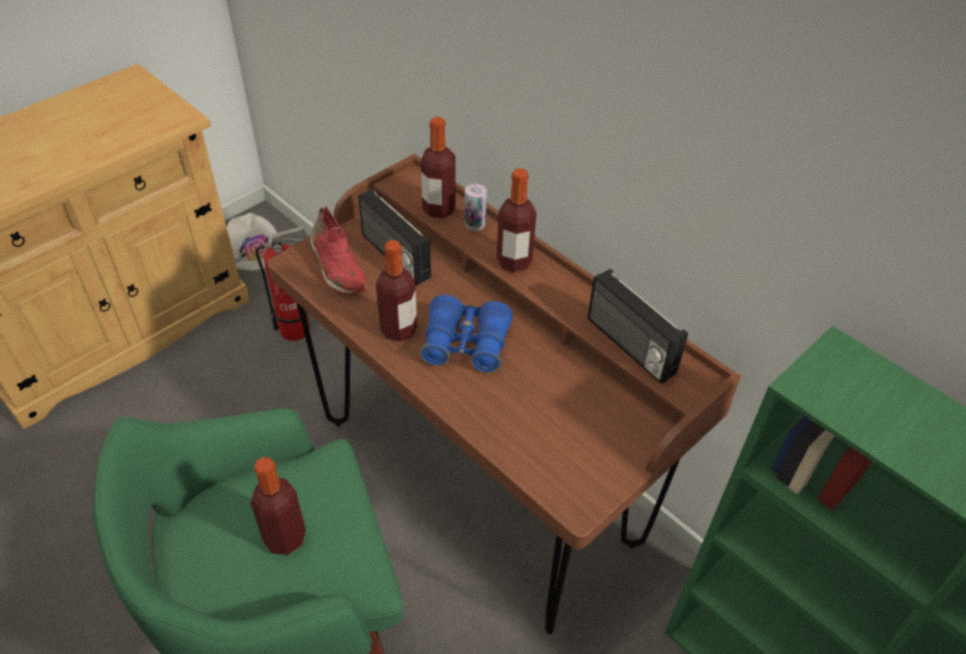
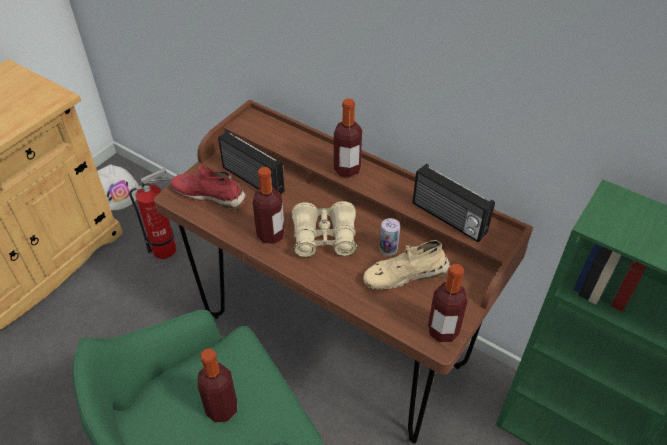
camera: 10 degrees left, 0 degrees up
(337, 267) = (210, 195): red shoe -> red shoe turned 150 degrees clockwise
(439, 209) = (279, 139): bottle -> bottle (443, 331)
(466, 344) = (324, 237): blue binoculars -> beige binoculars
(475, 224) = (310, 145): can -> can (388, 249)
(557, 409) = (405, 274): none -> beige shoe

